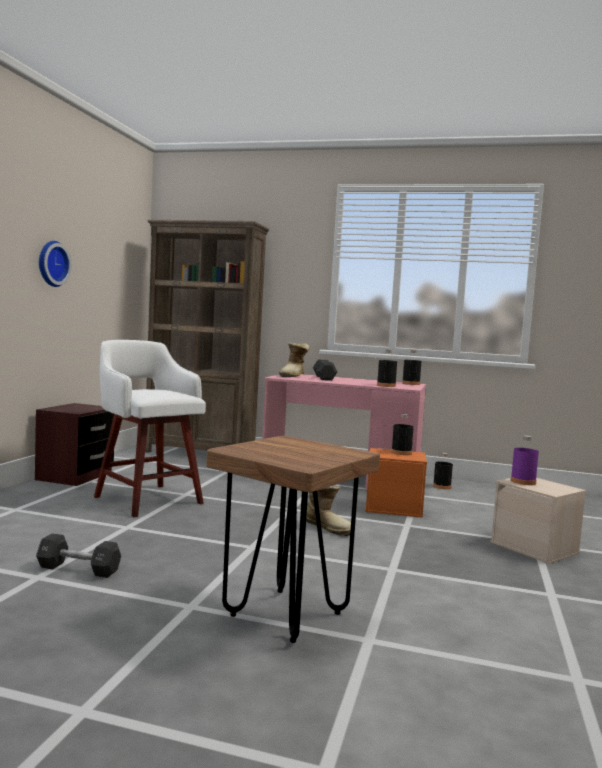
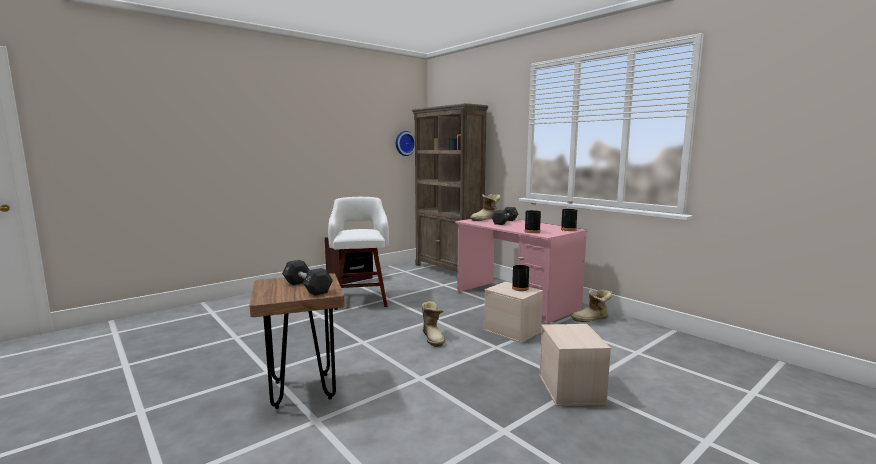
camera: 35 degrees right, 5 degrees up
(51, 263) = (333, 148): wall clock -> wall clock (404, 143)
(78, 569) = (258, 337): black dumbbell -> black dumbbell (307, 287)
(394, 507) = (513, 331): orange storage box -> beige storage box
(442, 487) = (591, 319): black bottle -> boot
(523, 482) = (563, 329): purple bottle -> none

